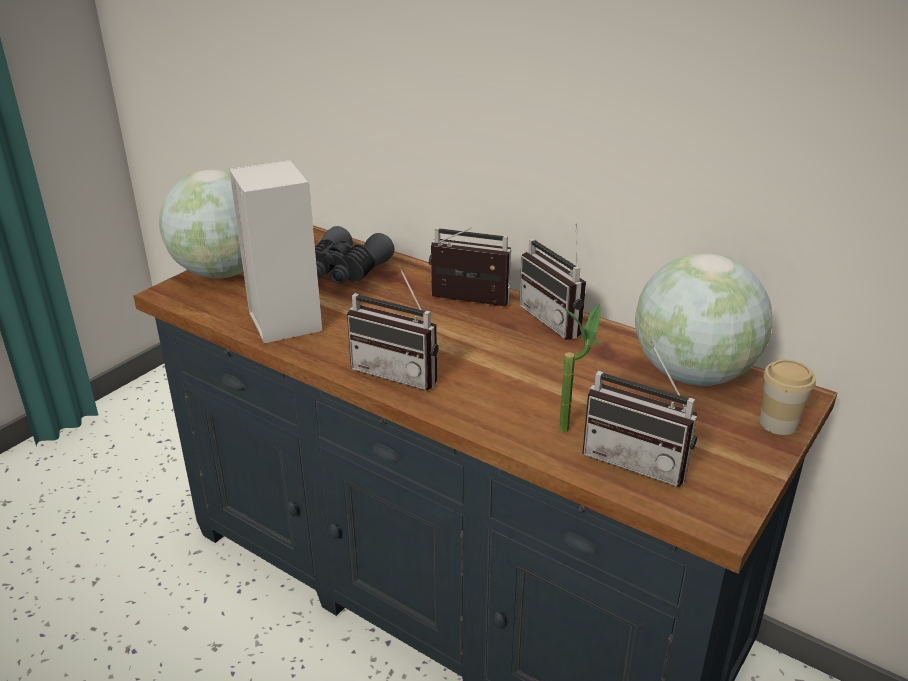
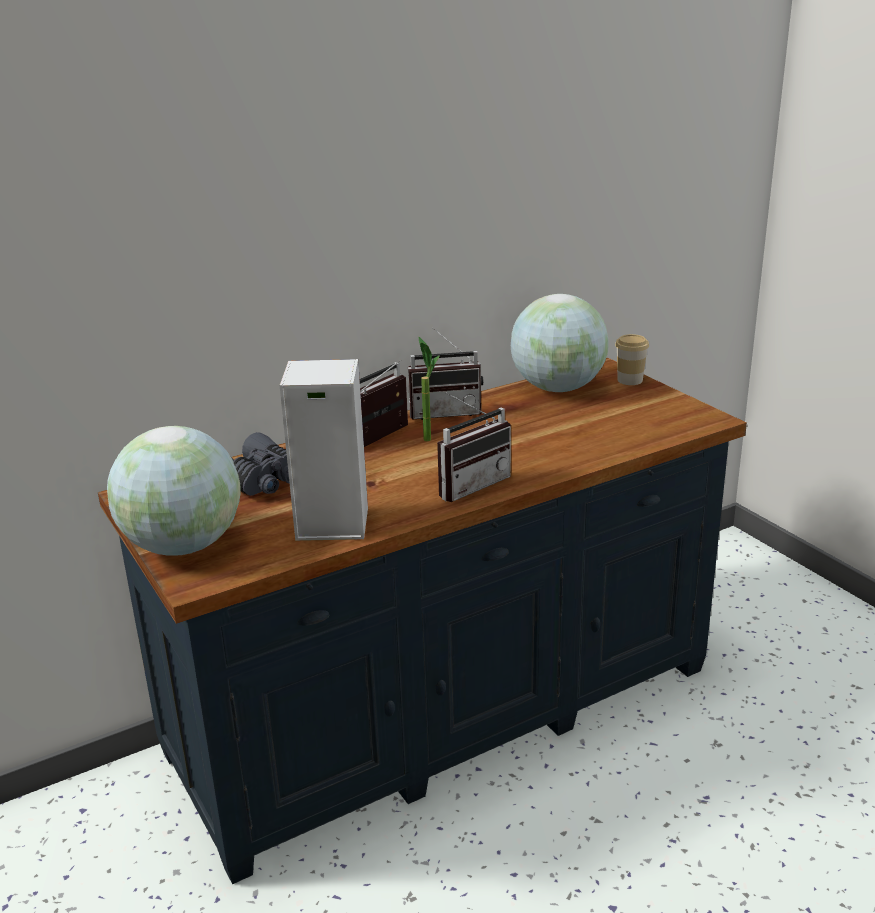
camera: 65 degrees left, 5 degrees down
(573, 426) = (592, 437): potted plant -> potted plant (427, 436)
(639, 459) = (642, 426): radio -> none

